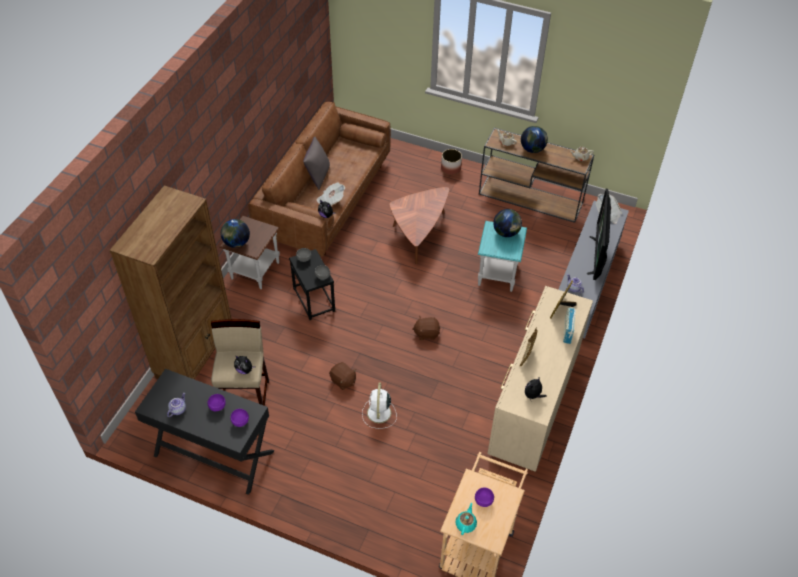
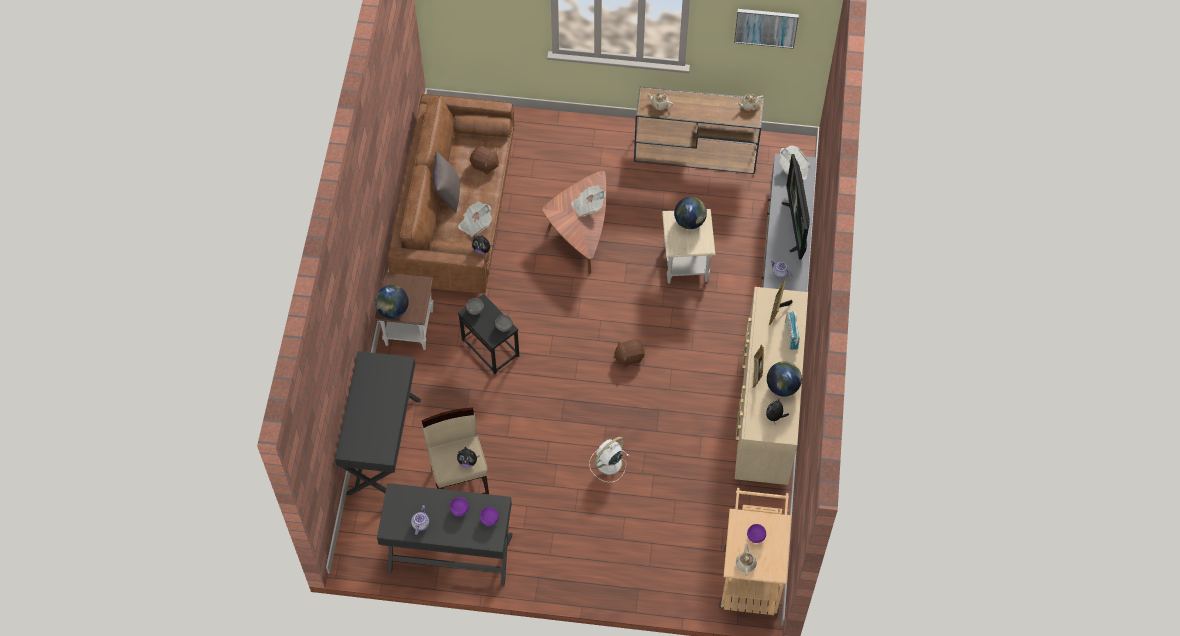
camera: 15 degrees left, 10 degrees up
(195, 353) = (383, 446): brown bookcase -> black desk
(343, 381) = (557, 436): brown plush toy -> brown plush toy (484, 165)
(379, 414) = (608, 464): white fan -> white fan turned 60 degrees clockwise
(427, 208) = (588, 206): none -> newspaper
(450, 168) = (590, 133): planter -> none
(466, 524) = (745, 563): turquoise teapot -> beige teapot
(498, 274) = (686, 264): turquoise side table -> beige side table
(532, 149) = (692, 107): globe -> globe (782, 386)
(606, 84) = (766, 27): none -> picture

